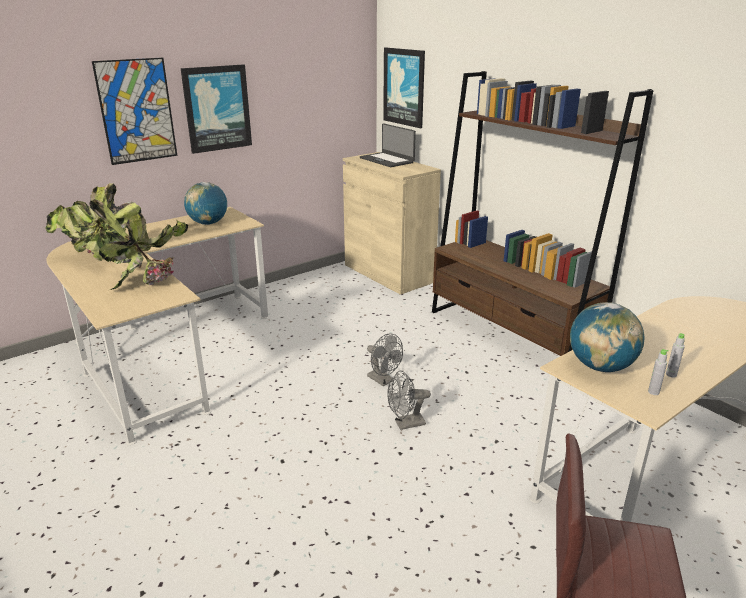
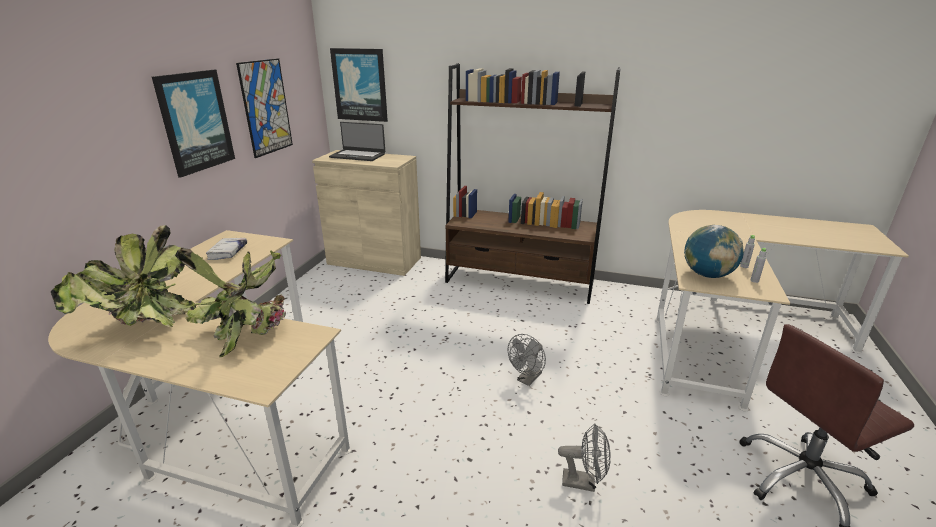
camera: 35 degrees left, 0 degrees up
(137, 111) = (109, 134): picture -> picture (266, 107)
(208, 223) = (228, 252): globe -> white book
(383, 380) = (471, 351): grey fan -> grey fan (584, 482)

